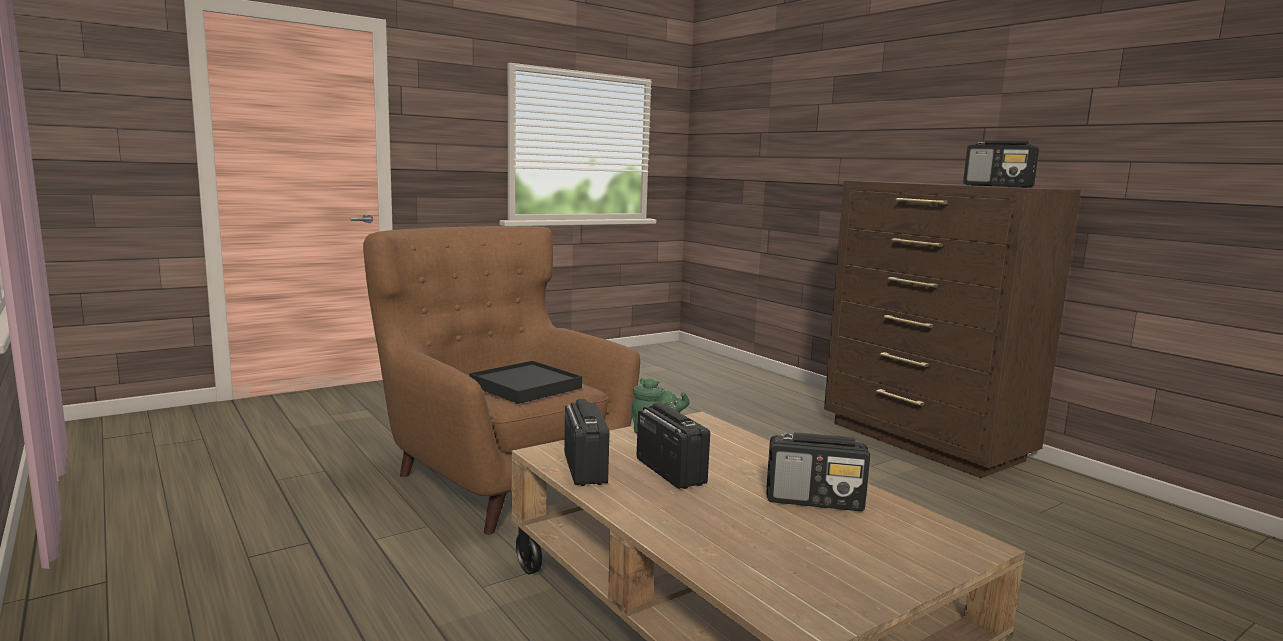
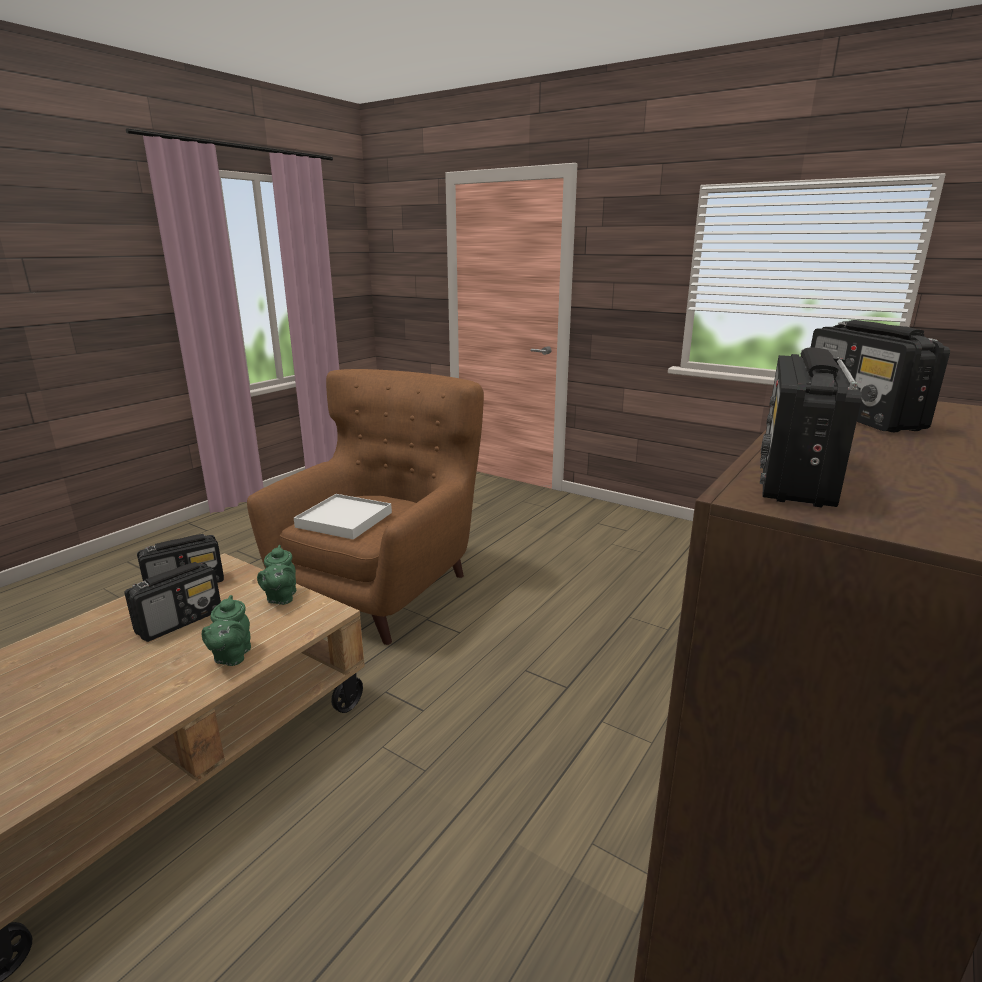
camera: 70 degrees right, 10 degrees up
(525, 386) = (344, 520): black tray -> white tray
(753, 453) = (231, 656): none -> green teapot
(815, 500) = (100, 708): radio -> radio (860, 416)

